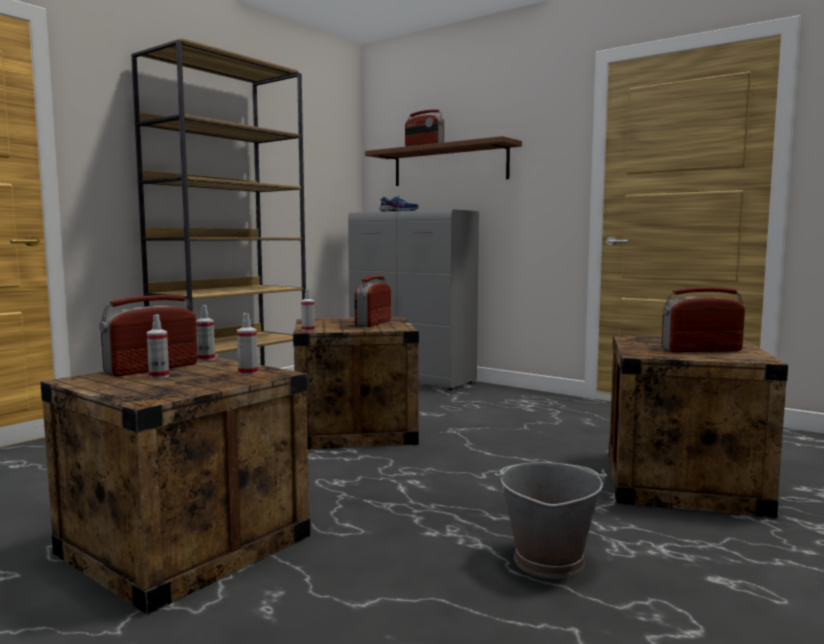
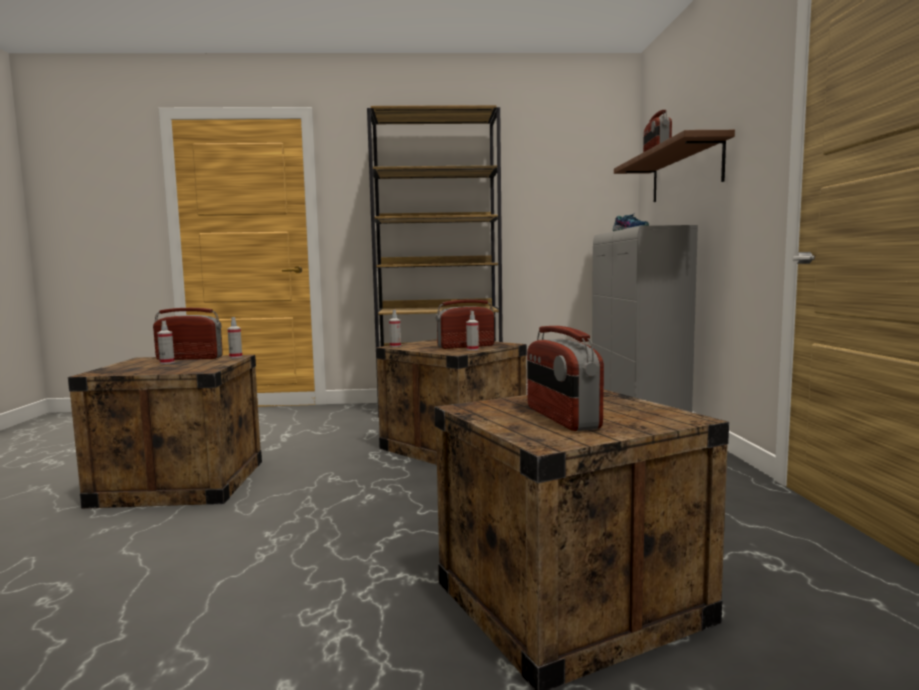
camera: 50 degrees right, 0 degrees up
(248, 373) = (196, 368): spray bottle -> spray bottle (472, 349)
(547, 560) = (254, 589): grey bucket -> none
(700, 350) = (561, 418): radio -> radio turned 150 degrees counterclockwise

